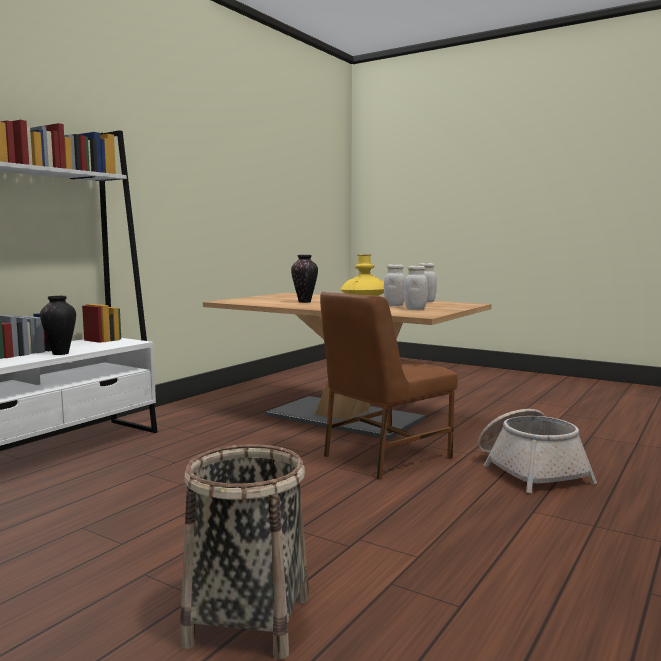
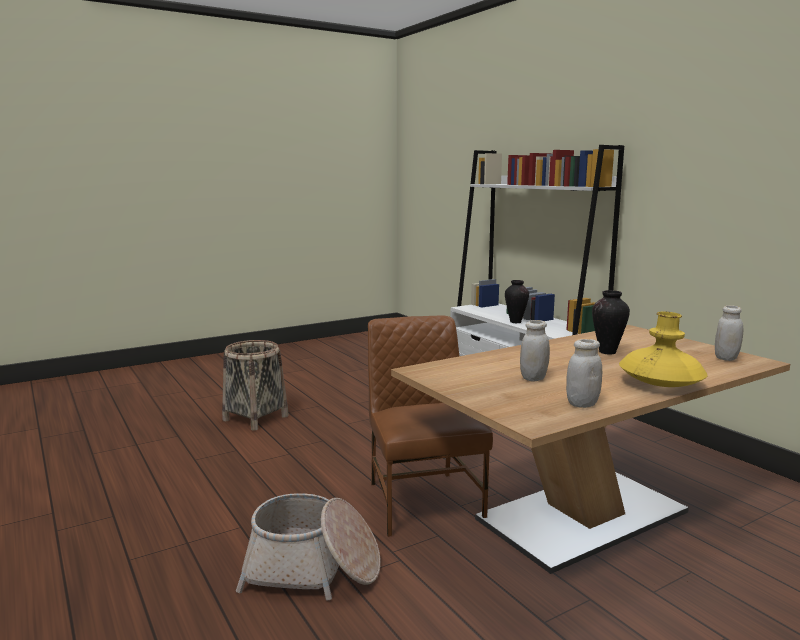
camera: 115 degrees right, 5 degrees up
(415, 309) = (485, 379): white jar -> white jar (726, 358)

